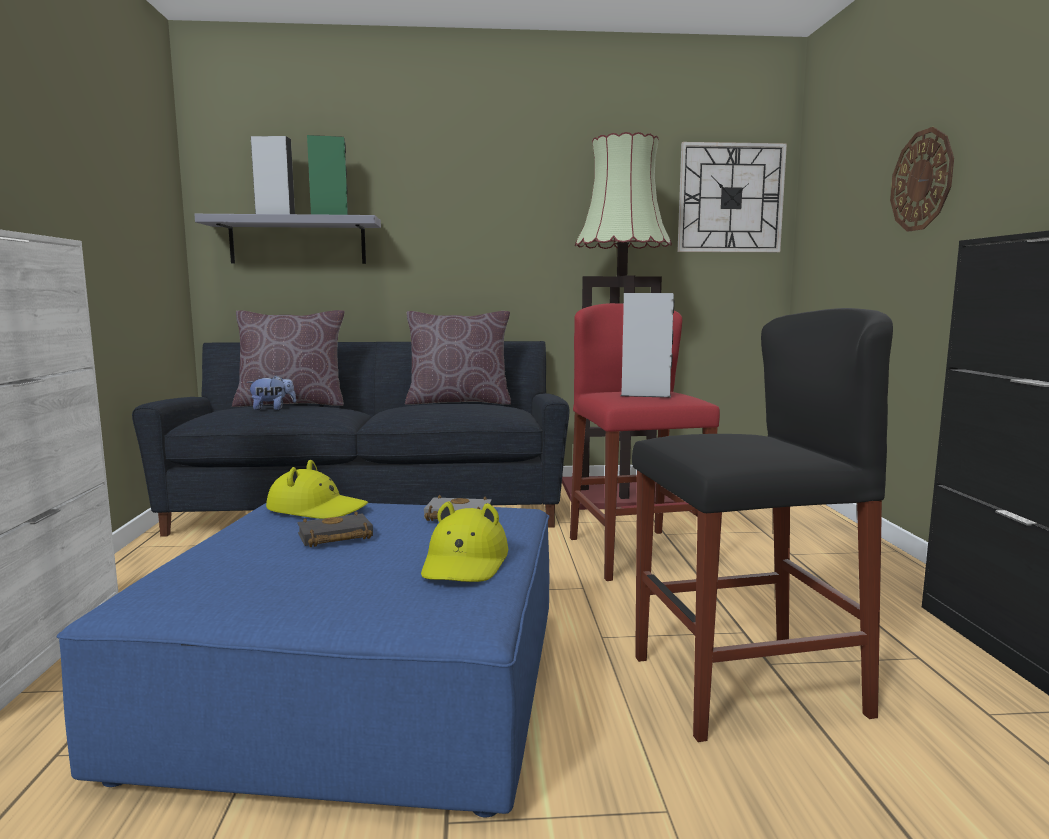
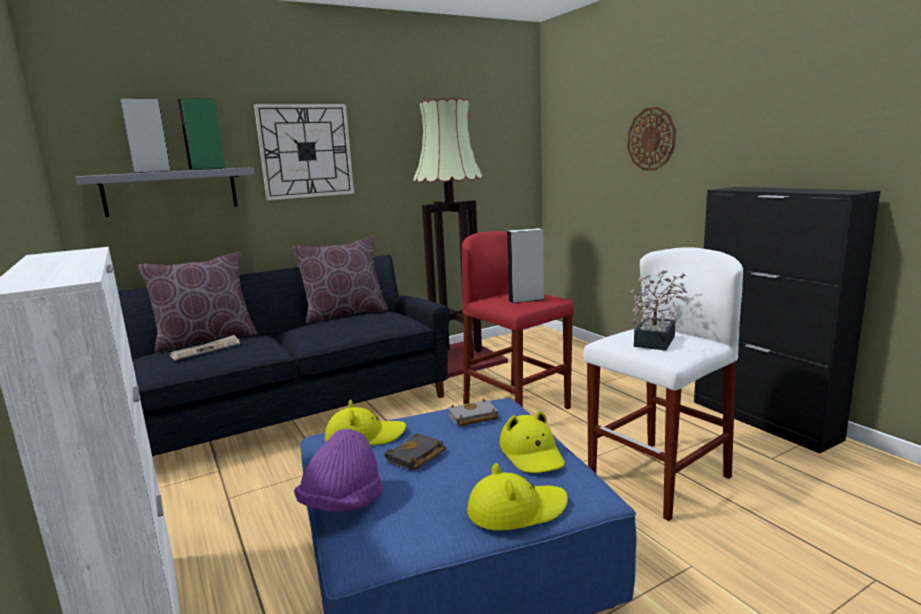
camera: 25 degrees left, 5 degrees up
(192, 557) = (342, 504): none -> purple hat
(272, 409) = (206, 350): plush toy -> newspaper
(349, 609) = (516, 509): none -> yellow hat
(730, 198) = (502, 137): wall clock -> wall clock (306, 151)
(737, 443) = (656, 339): none -> potted plant
(746, 685) = (658, 478): black stool -> white stool

